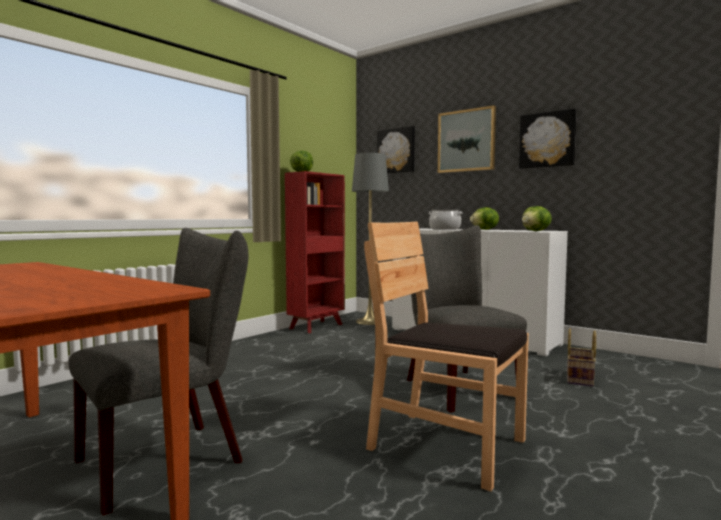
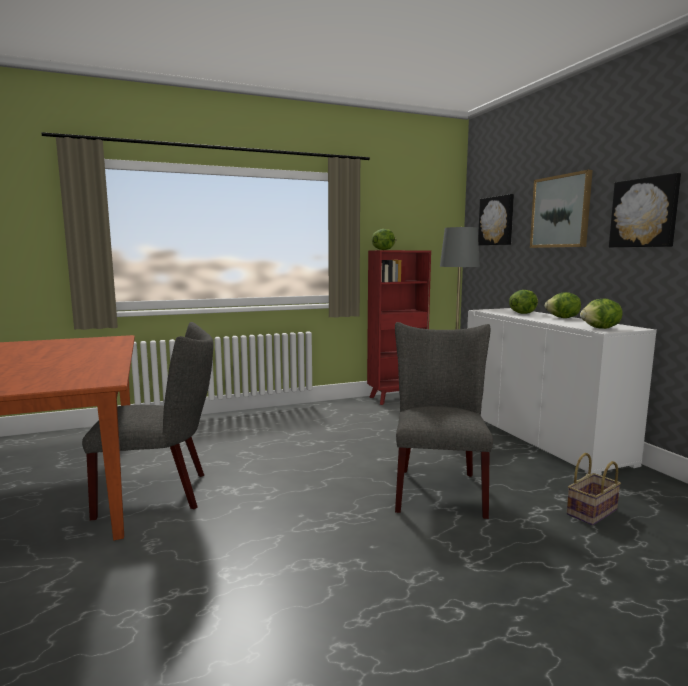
camera: 30 degrees right, 5 degrees up
(444, 229) = (522, 313): cooking pot -> lettuce
(447, 446) = (348, 541): brown chair -> none

